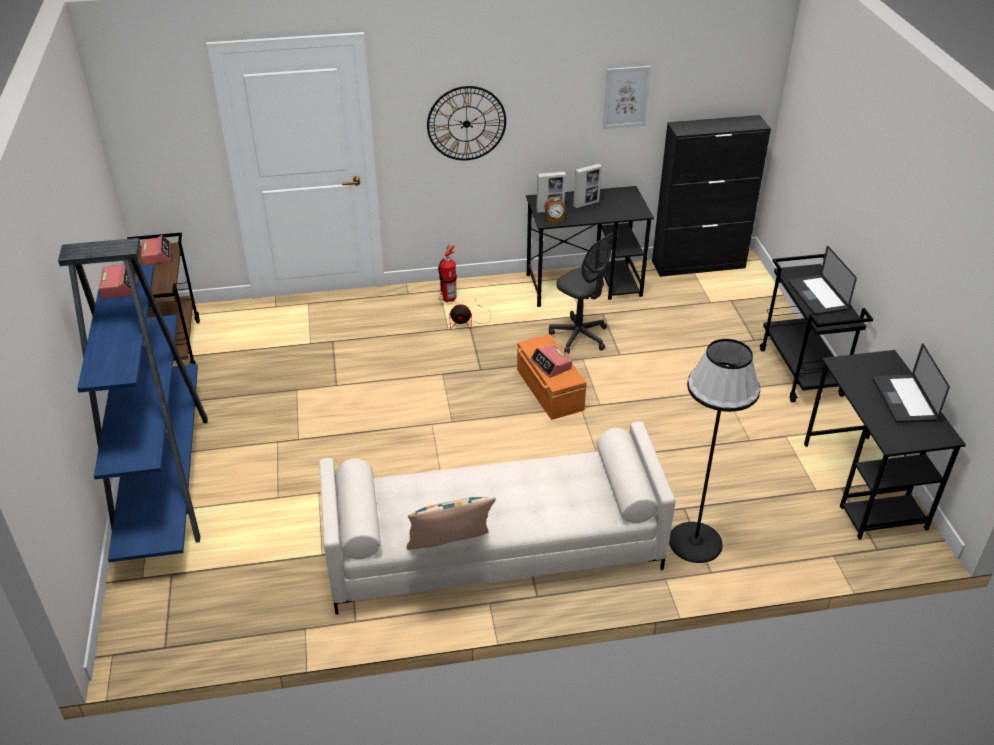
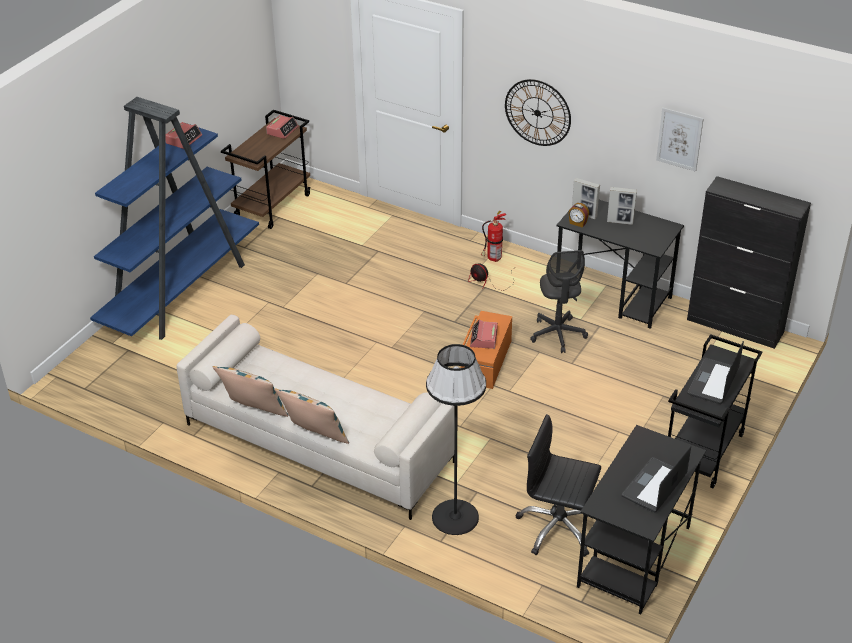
camera: 40 degrees right, 0 degrees up
(541, 538) = (314, 439): none -> pillow
(783, 498) = (558, 528): none -> black office chair

